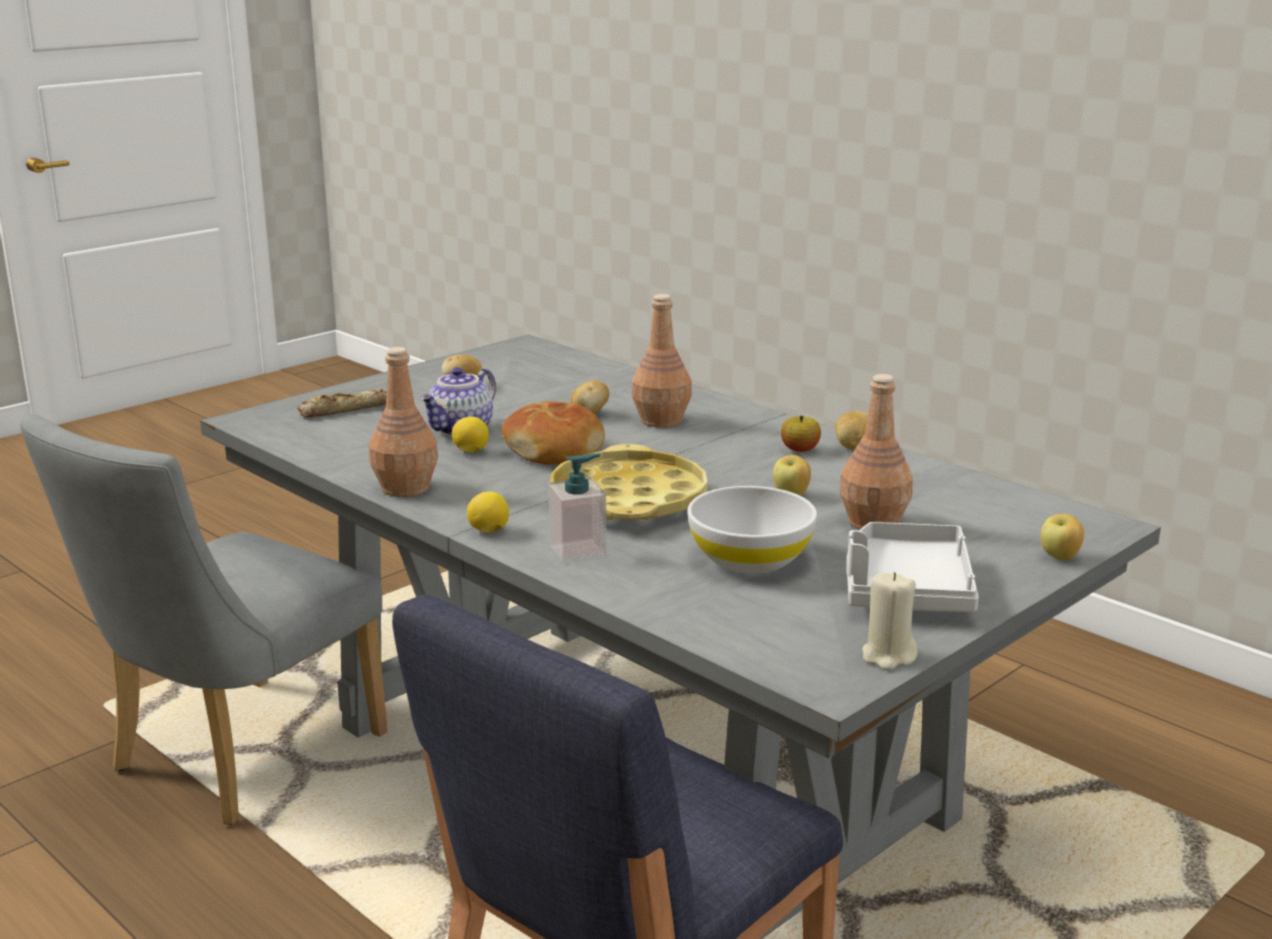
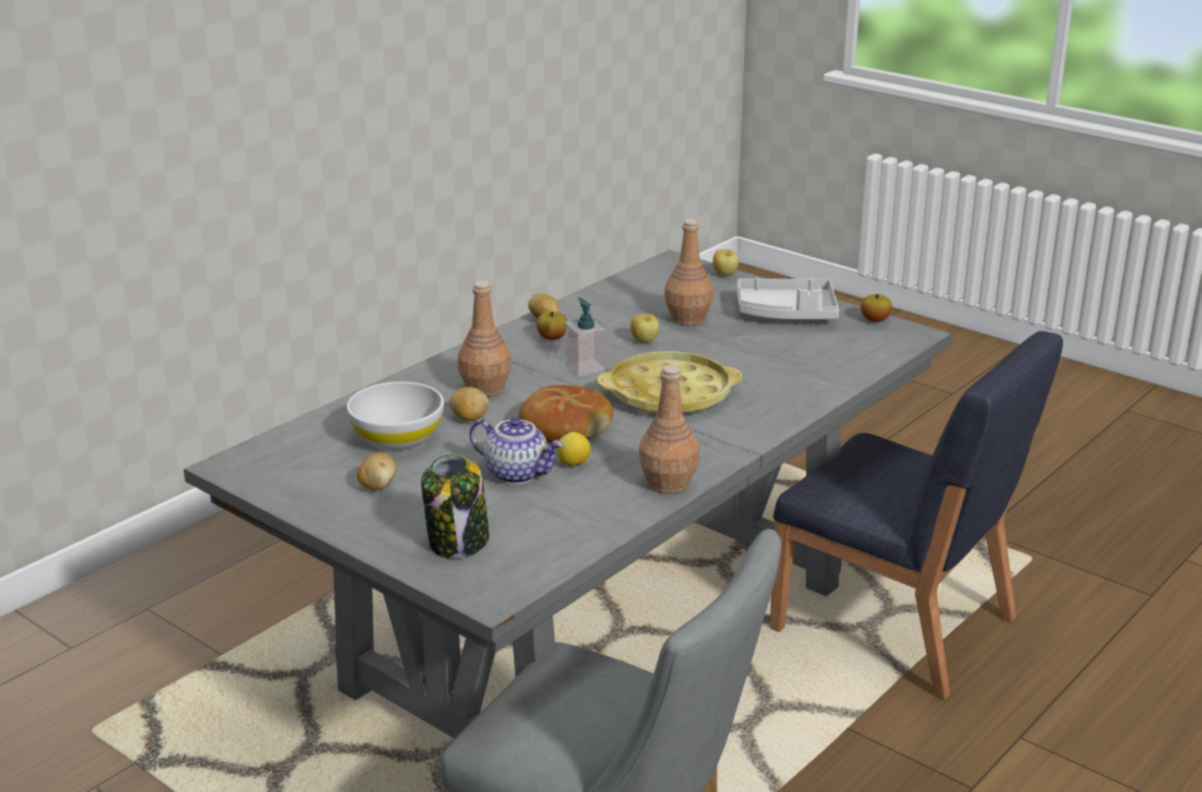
camera: 95 degrees left, 5 degrees up
(345, 410) = (458, 542): bread -> jar
(488, 531) = (747, 440): lemon -> none
(578, 551) = (769, 406): soap dispenser -> soap dispenser (586, 368)
(751, 559) = (762, 353): white bowl -> white bowl (398, 438)
(888, 656) = (875, 320): beige candle -> apple

